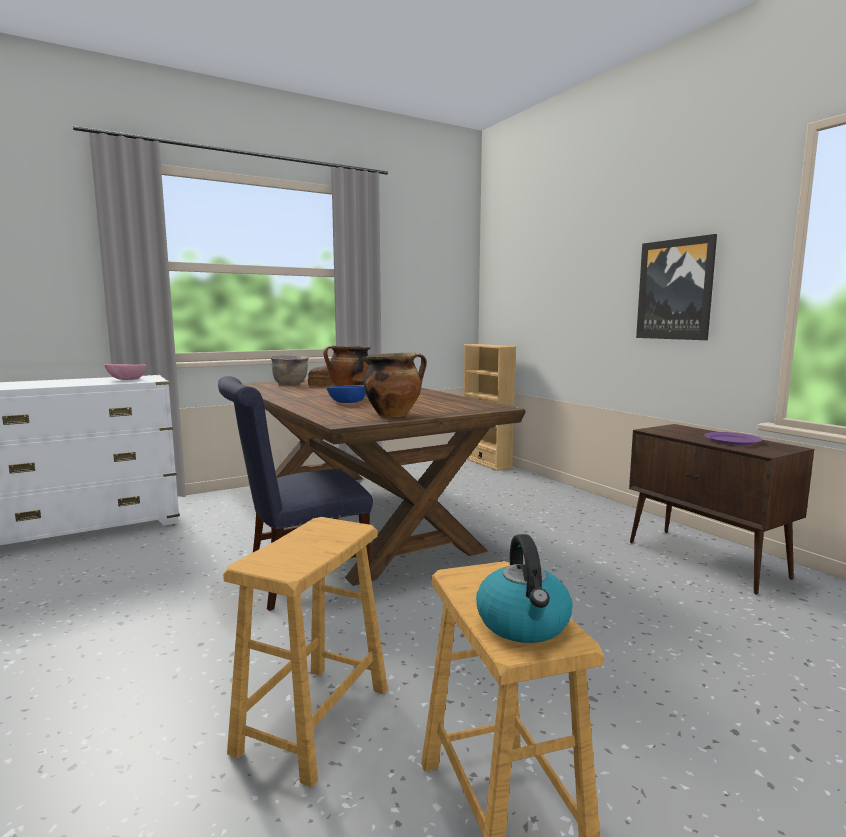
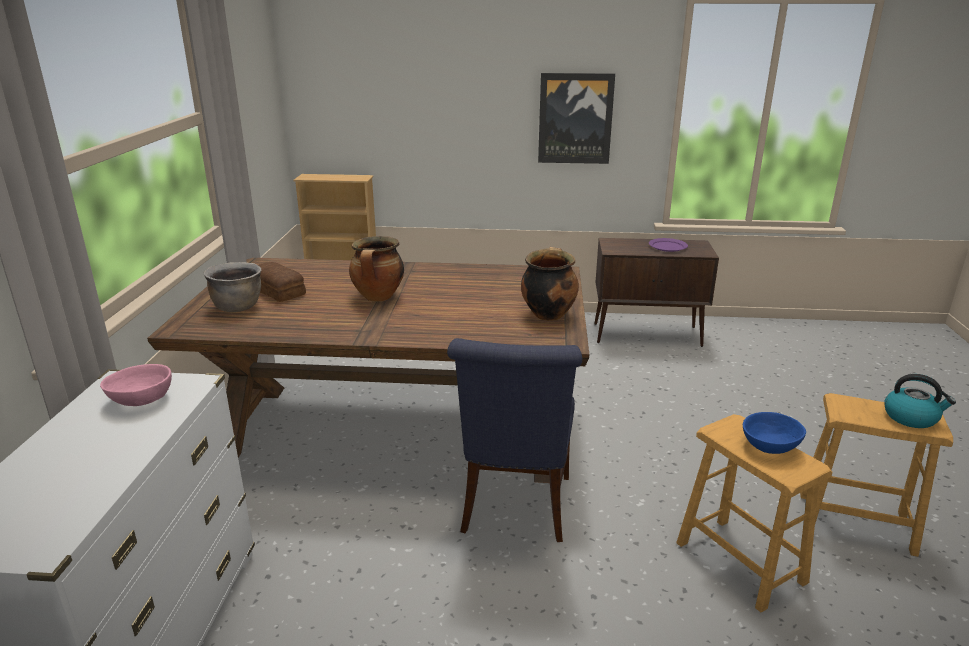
camera: 55 degrees left, 15 degrees up
(348, 402) = (447, 314): blue bowl -> blue bowl (770, 446)

